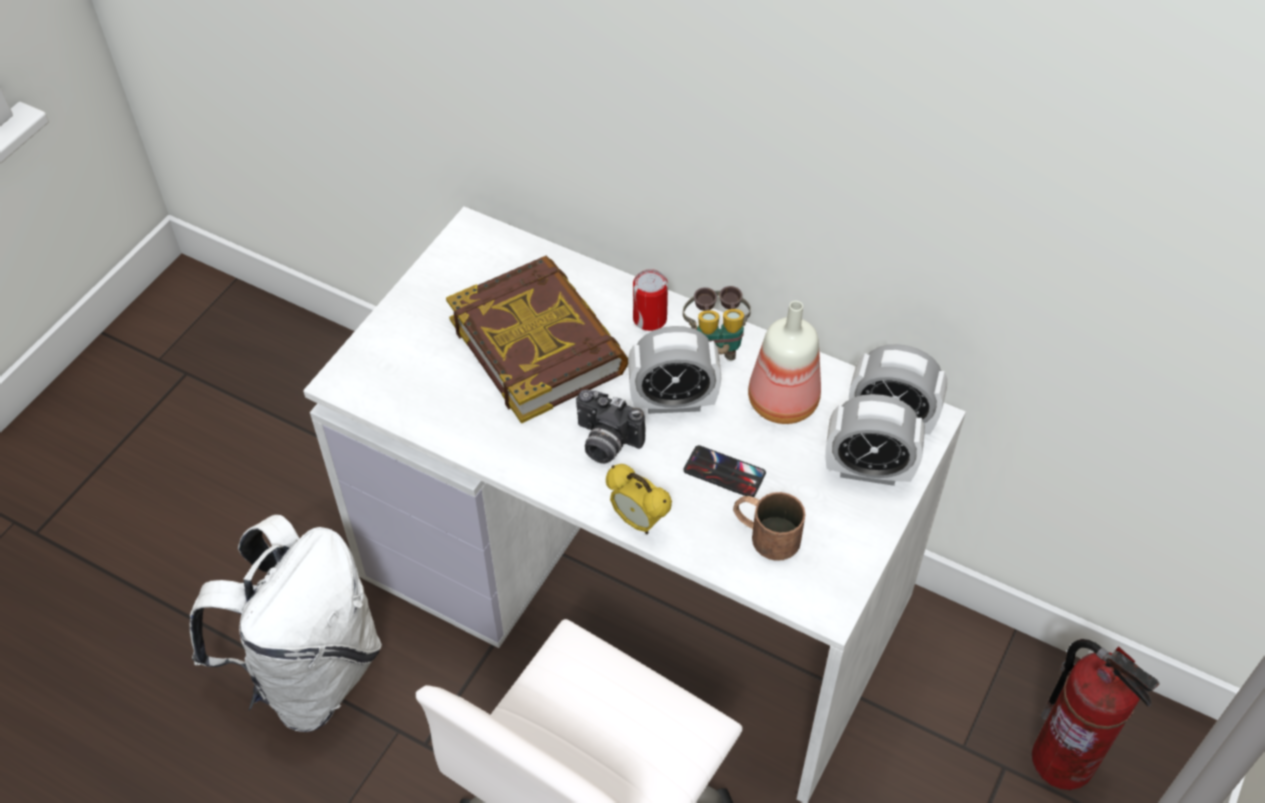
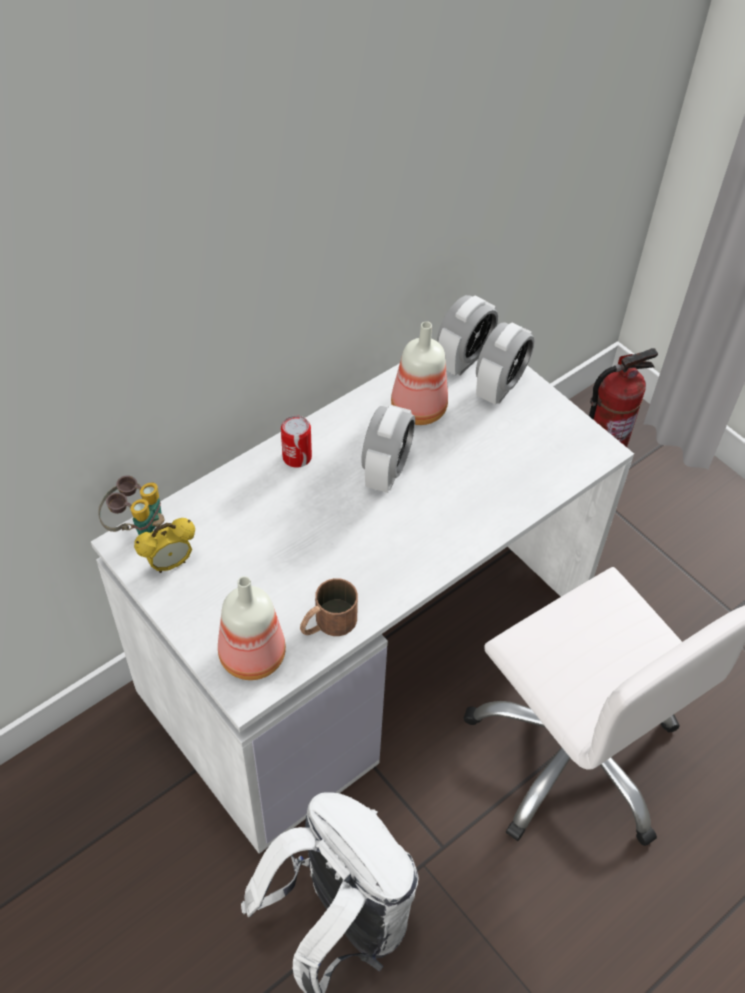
camera: 70 degrees left, 0 degrees up
(384, 369) = (250, 655): none -> bottle
(538, 345) = (284, 537): book -> none
(605, 443) = (405, 526): camera -> none
(638, 521) = (488, 530): alarm clock -> alarm clock (170, 563)
(716, 344) = (344, 426): binoculars -> binoculars (137, 528)
(724, 472) = (466, 464): phone -> none
(765, 533) = (529, 461): brown mug -> brown mug (327, 623)

